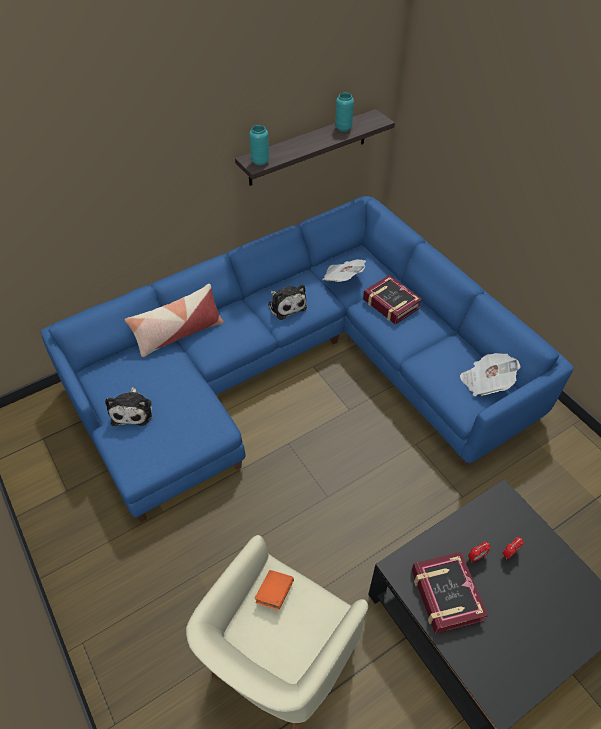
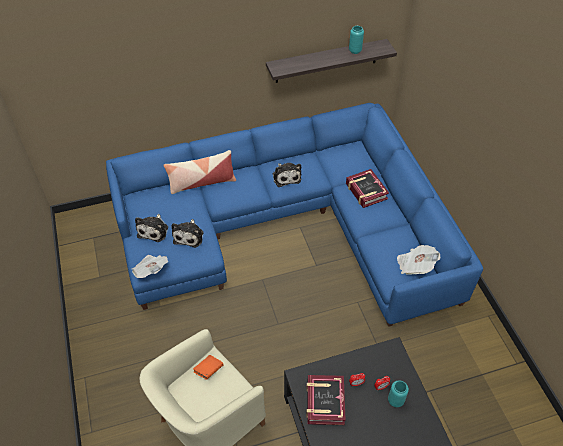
camera: 15 degrees right, 0 degrees up
(184, 407) = (189, 236): none -> plush toy
(260, 161) = (282, 68): turquoise vase -> turquoise vase (395, 400)
(343, 278) = (336, 164): newspaper -> newspaper (151, 271)

